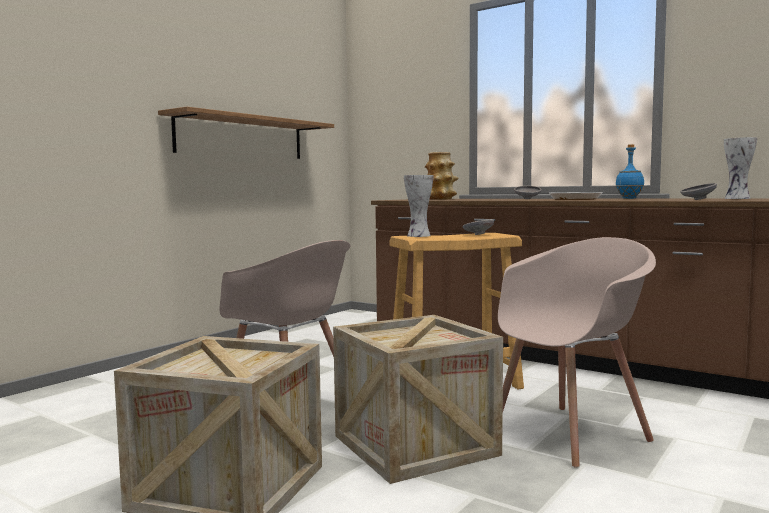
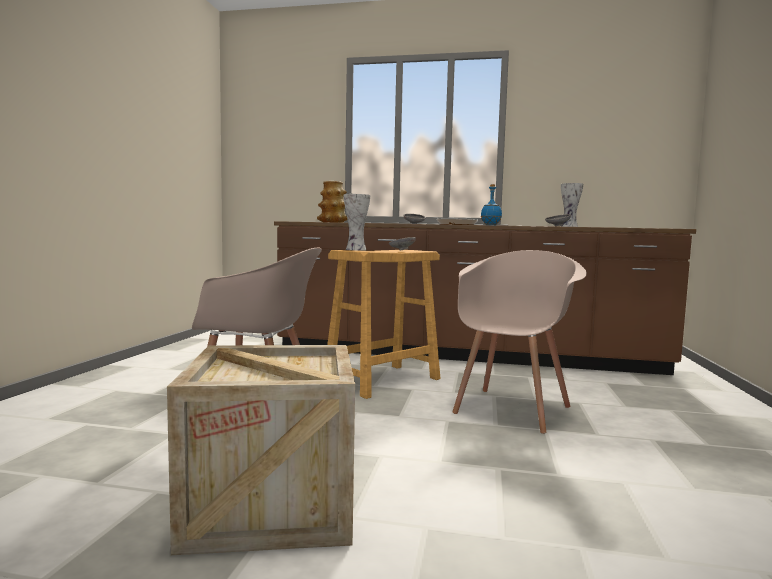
camera: 25 degrees left, 0 degrees up
(241, 137) = (133, 151): shelf -> none
(415, 445) = (406, 434): crate -> none

